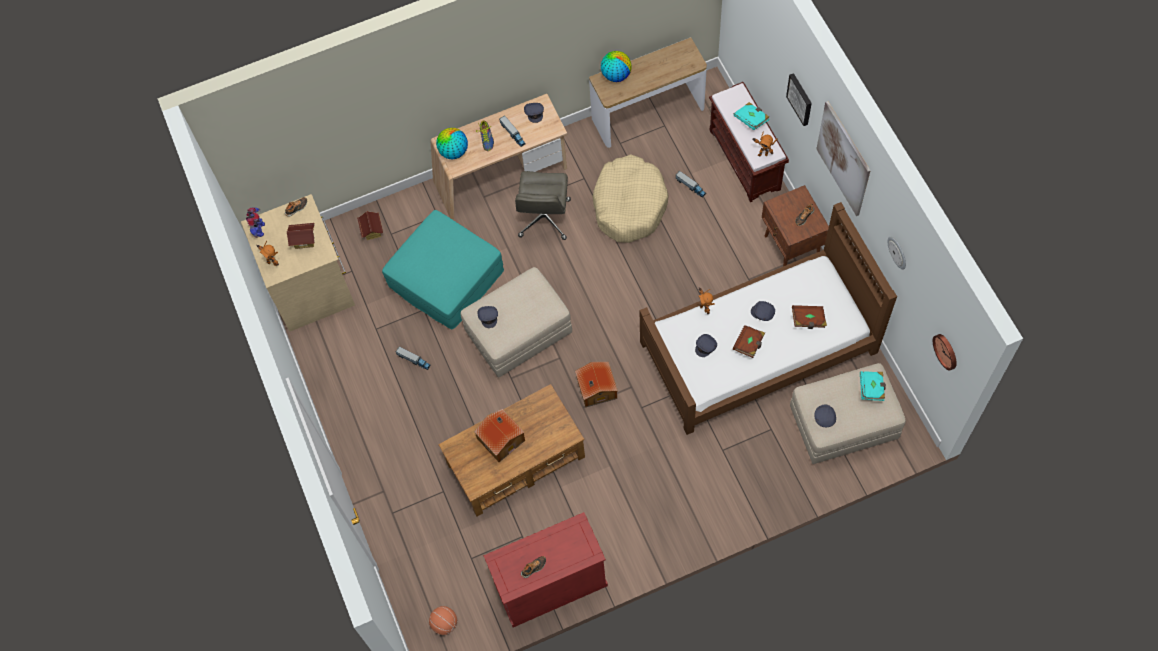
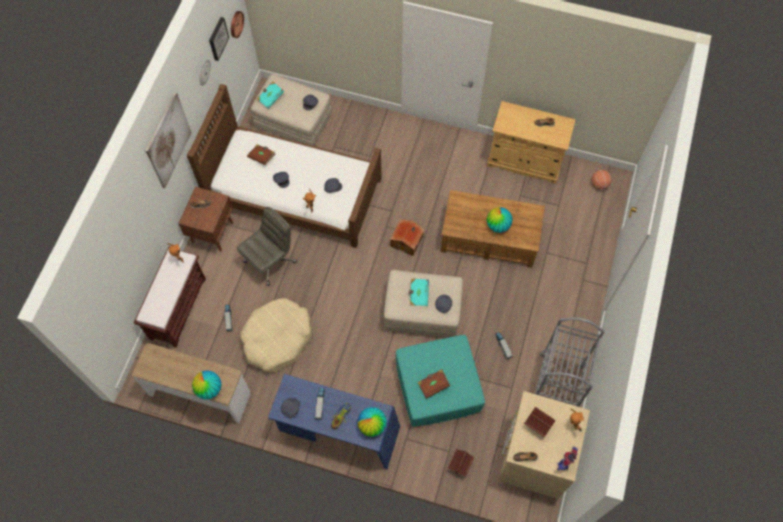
camera: 145 degrees left, 0 degrees up
(334, 365) = (557, 384): none -> grey cart
(501, 438) = (498, 226): toy house -> globe
(502, 177) = (338, 431): beige desk -> blue desk
(544, 219) = (338, 374): grey office chair -> grey office chair (270, 261)
(550, 584) = (524, 161): red cabinet -> beige cabinet
(749, 344) = (308, 169): brown book -> brown book (433, 385)
(751, 119) = (160, 288): turquoise book -> turquoise book (418, 294)
(800, 99) = (142, 208): picture -> picture (217, 38)

